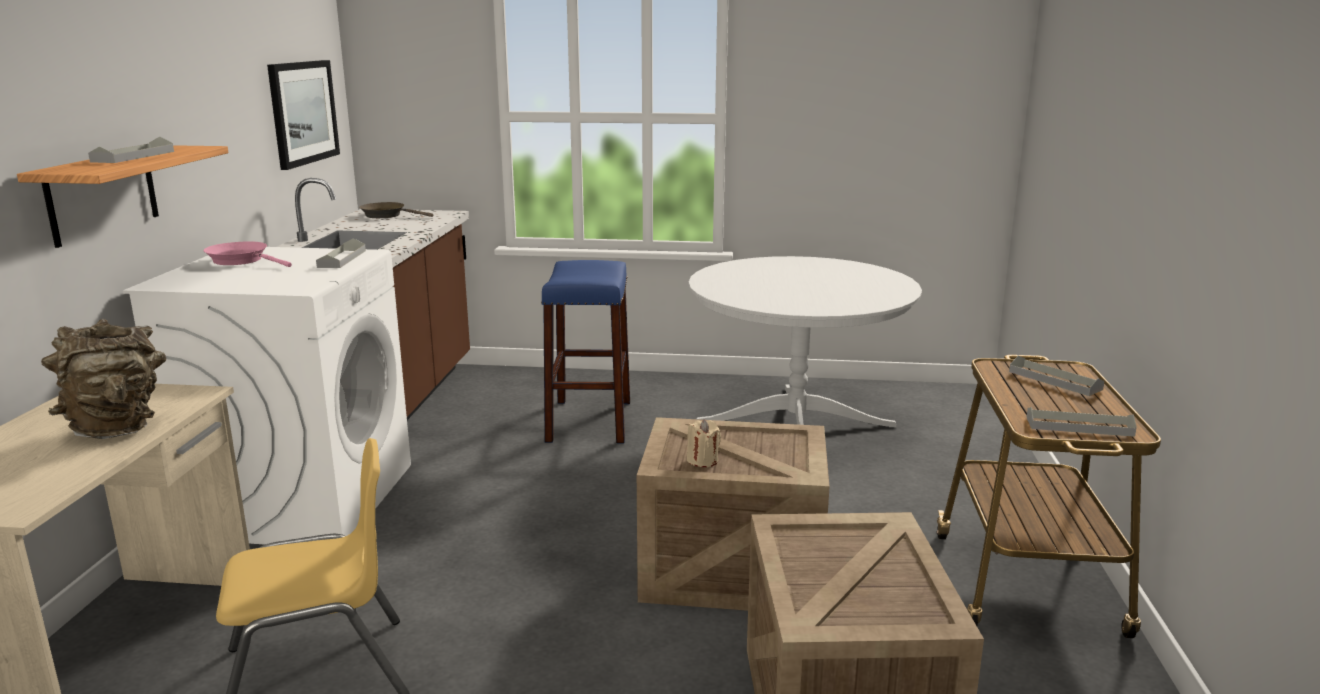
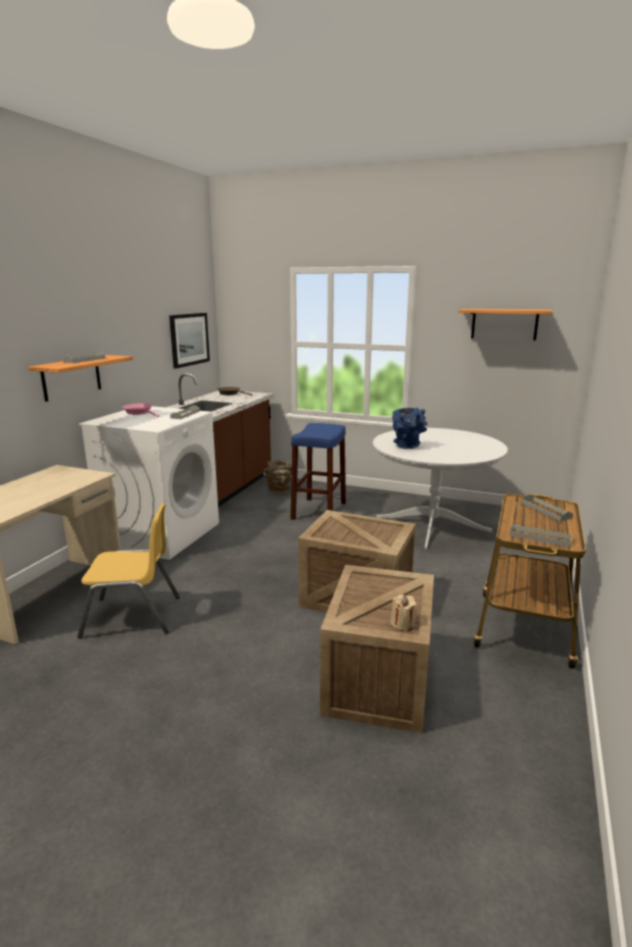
camera: 15 degrees right, 0 degrees up
(117, 428) = (55, 487): brown vase -> brown vase (279, 491)
(703, 460) = (338, 534): beige candle -> beige candle (402, 624)
(757, 292) = (407, 447): none -> blue vase
(884, 73) = (504, 324): none -> shelf

